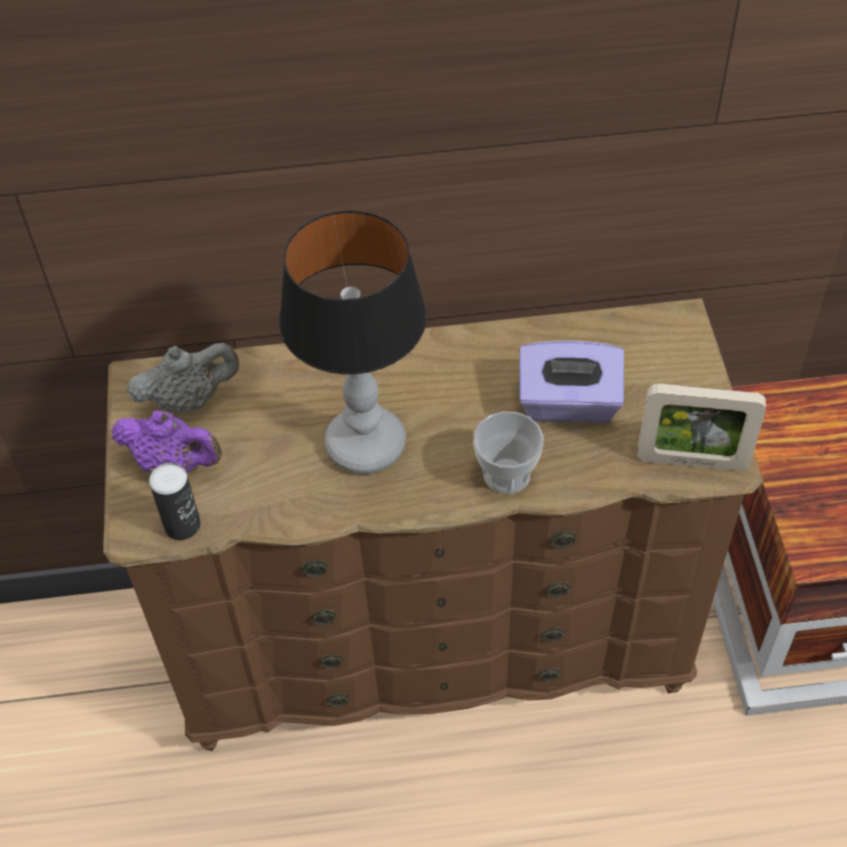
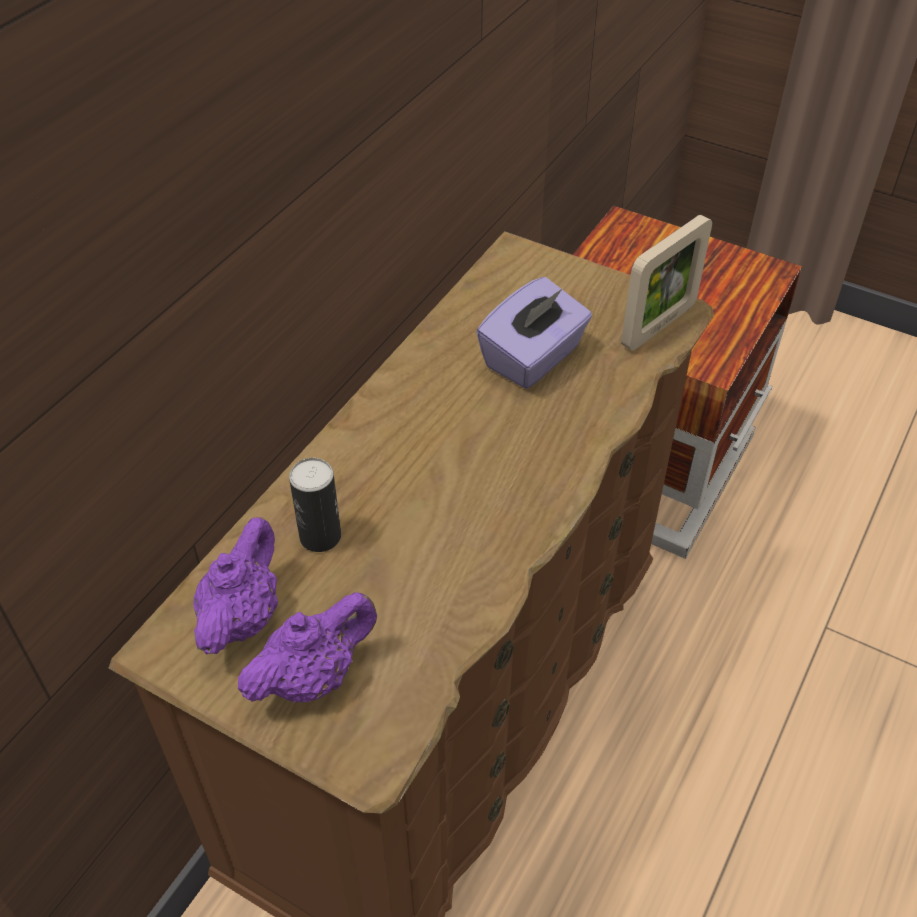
camera: 55 degrees left, 5 degrees down
(182, 525) = (400, 713): can -> can (320, 536)
(189, 400) = (242, 617): grey teapot -> purple teapot
(366, 446) = (445, 511): table lamp -> none
(506, 475) = (570, 436): cup -> none

